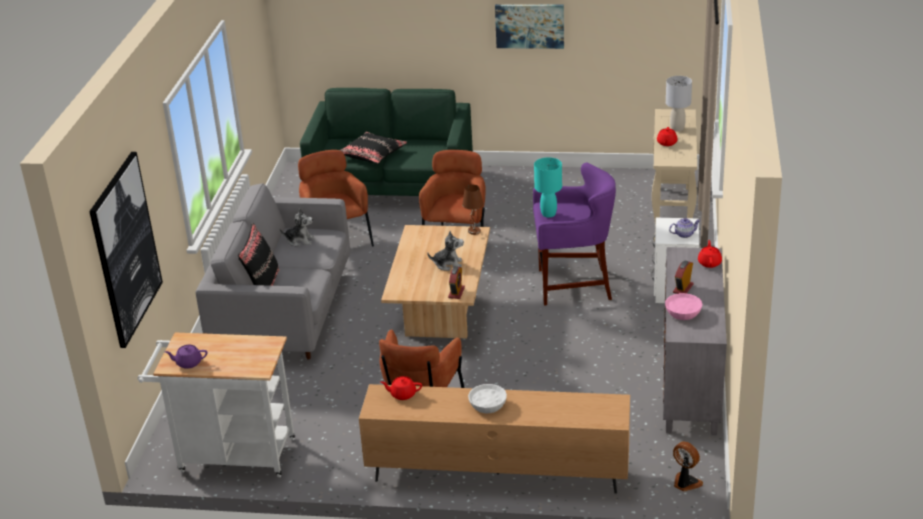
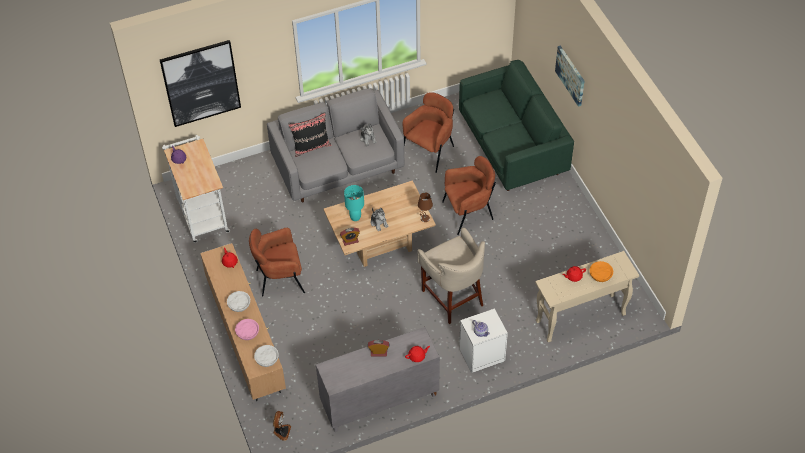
camera: 60 degrees right, 20 degrees up
(373, 154) = (494, 121): black pillow -> none
(529, 25) = (607, 130): picture -> picture (570, 75)
(548, 214) = (444, 249): turquoise table lamp -> turquoise table lamp (355, 217)
(572, 285) = (453, 296): purple stool -> beige stool
(604, 404) = (266, 359): none -> white bowl
(677, 128) = (600, 275): grey table lamp -> orange bowl
(683, 313) = (351, 362): pink bowl -> pink bowl (247, 333)

